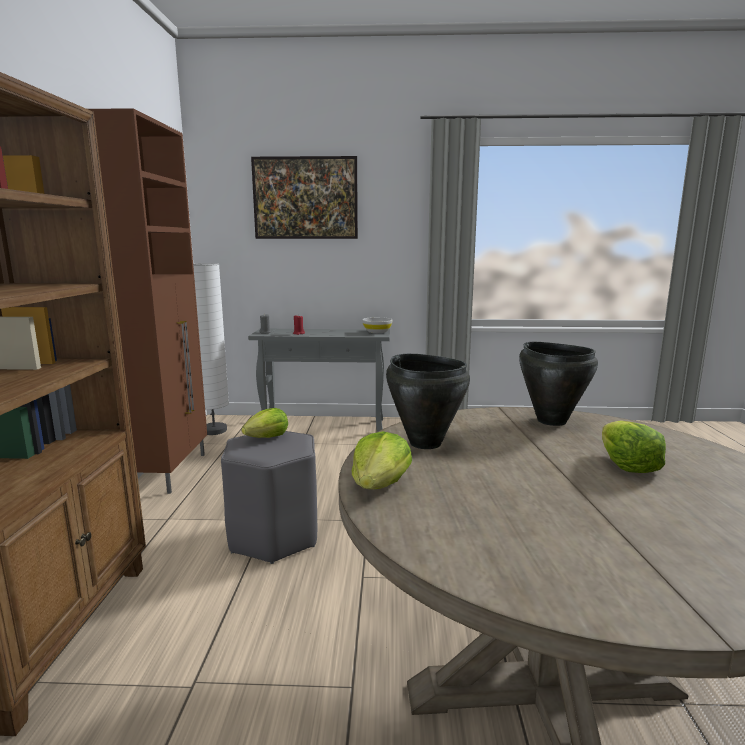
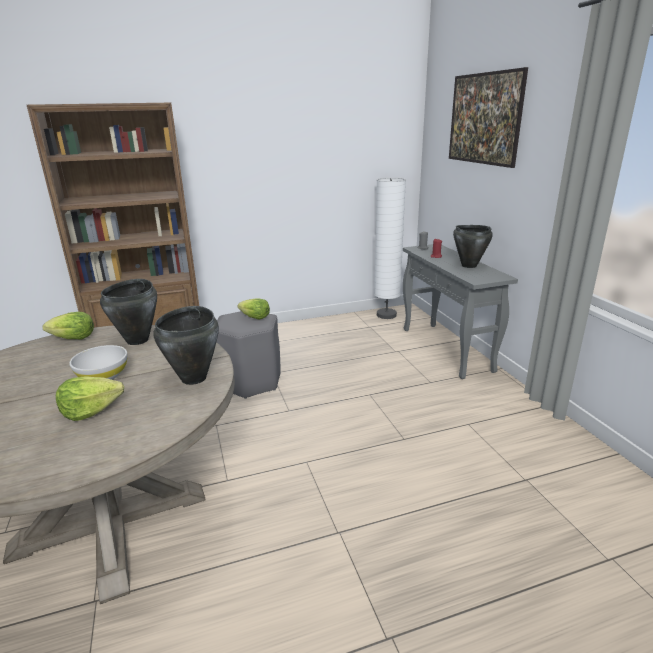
camera: 70 degrees right, 10 degrees up
(171, 471) = (312, 325): brown cabinet -> none
(340, 331) = (468, 265): none -> black cooking pot
(377, 332) = (491, 277): white bowl -> white bowl (103, 376)

